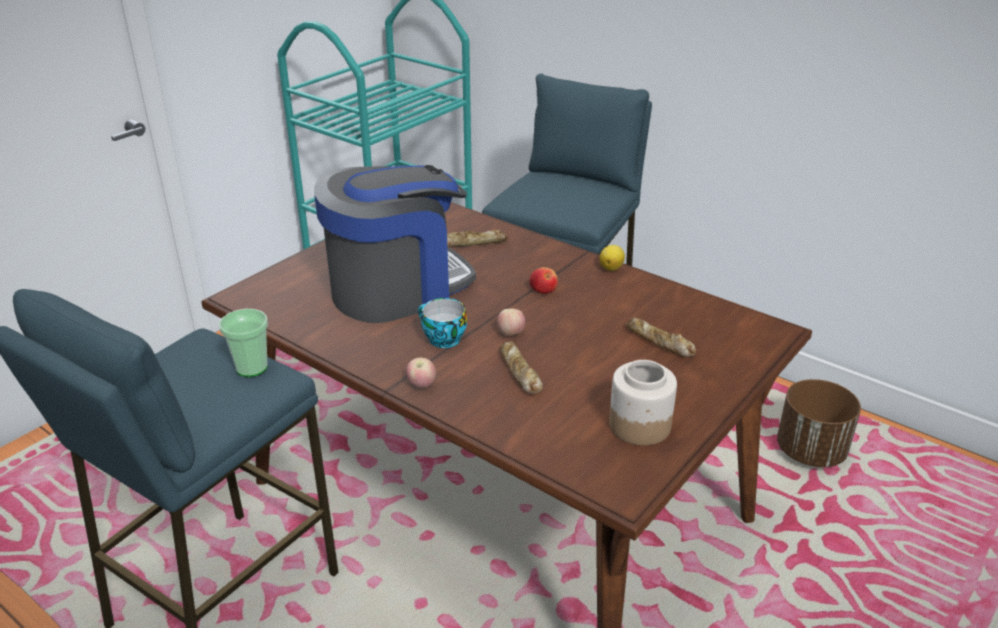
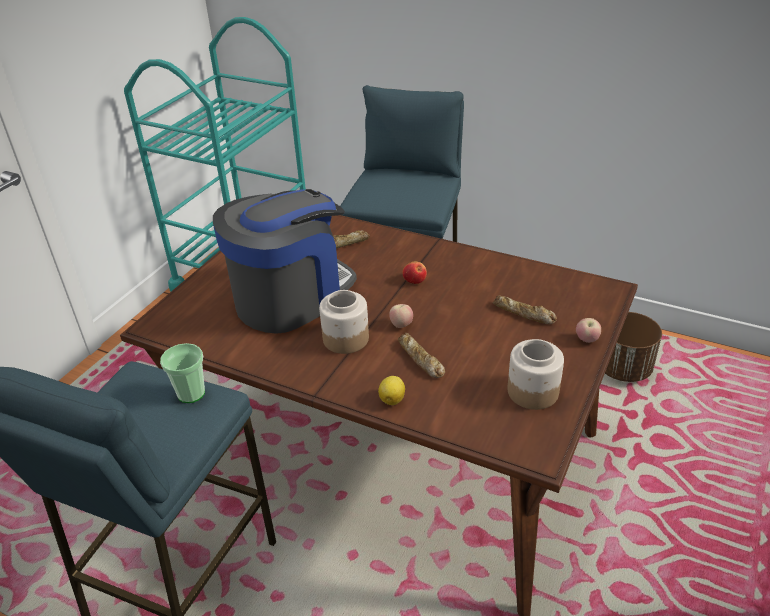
camera: 10 degrees left, 5 degrees up
(421, 385) = (343, 385): apple -> apple (586, 340)
(442, 339) = (345, 339): cup -> jar
(611, 268) = (463, 251): lemon -> lemon (392, 399)

